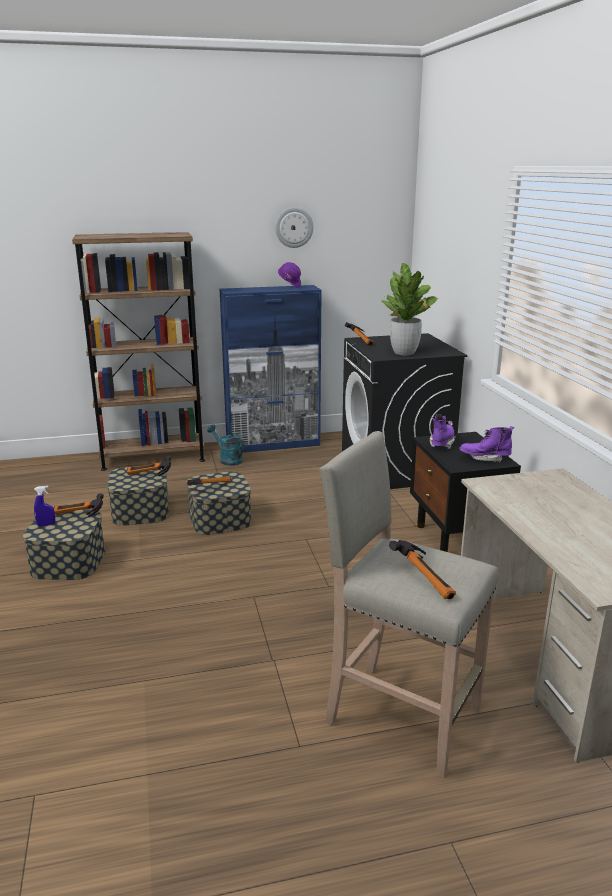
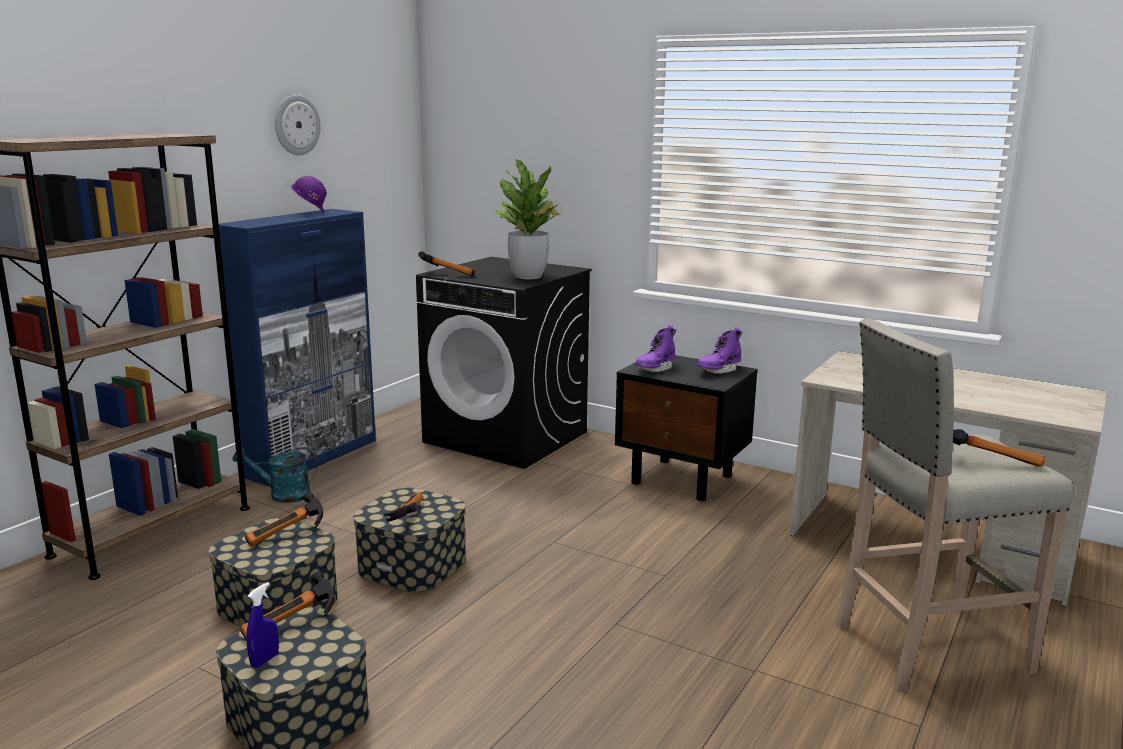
camera: 45 degrees left, 5 degrees down
(442, 443) = (655, 369): purple boot -> purple boot turned 120 degrees counterclockwise

